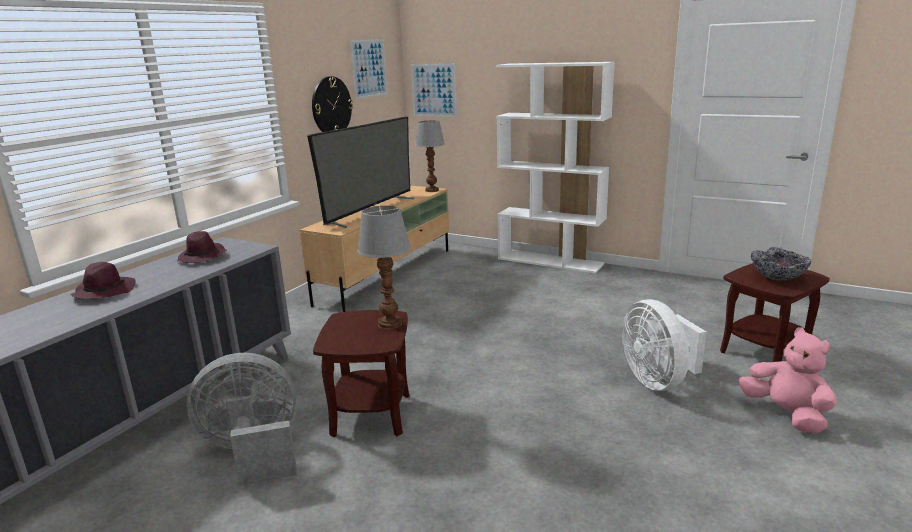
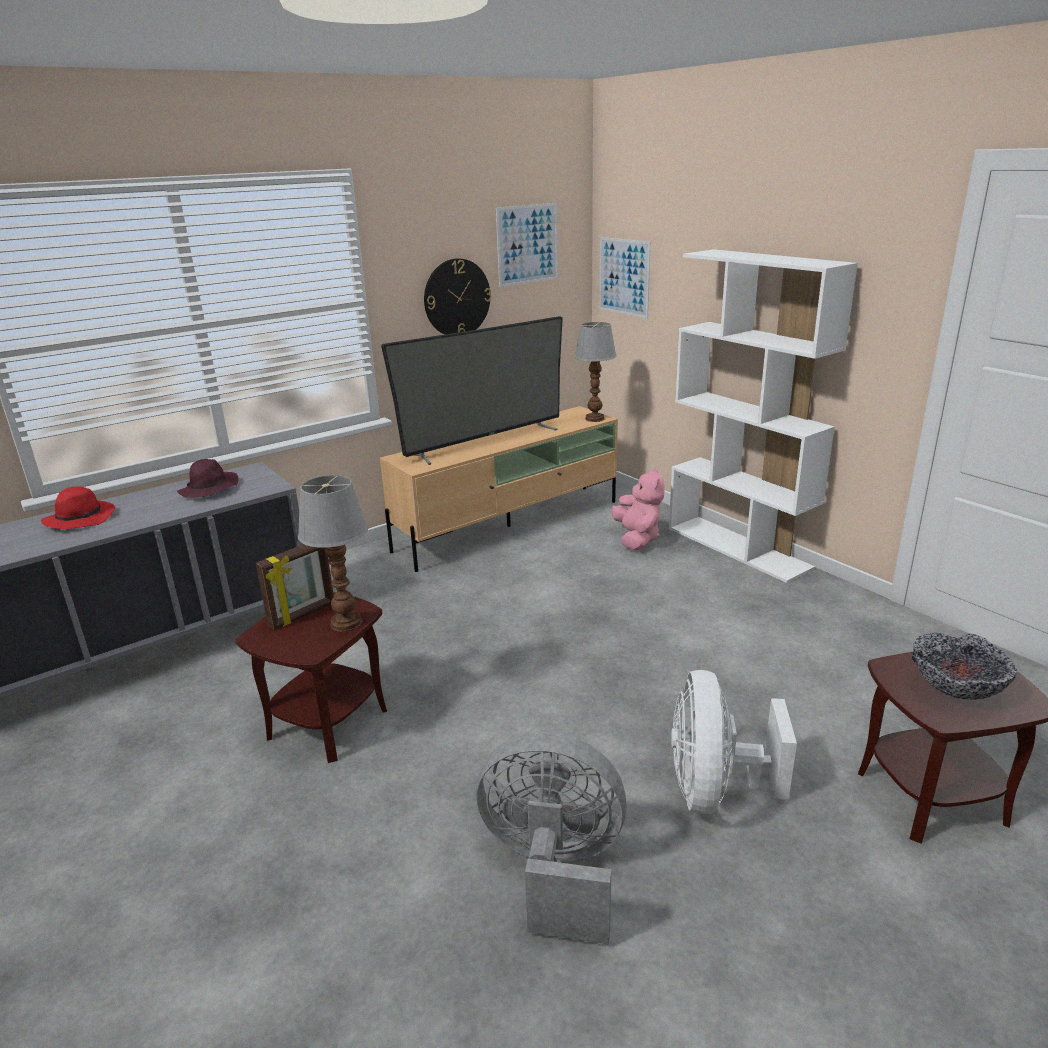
camera: 25 degrees right, 5 degrees up
(104, 291) = (81, 518): purple hat -> red hat
(253, 452) = (182, 732): grey fan -> grey fan (554, 870)
(349, 326) = (303, 615): none -> picture frame
(786, 414) = (862, 919): pink plush toy -> pink plush toy (637, 538)

